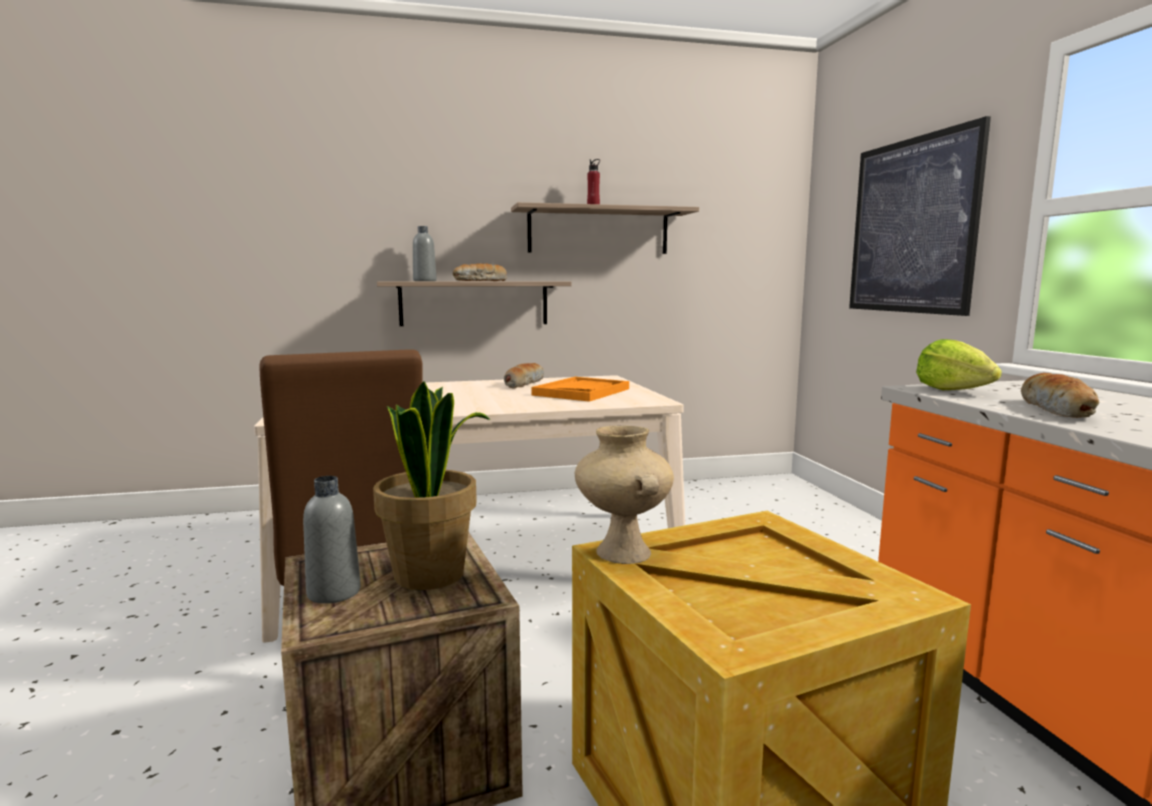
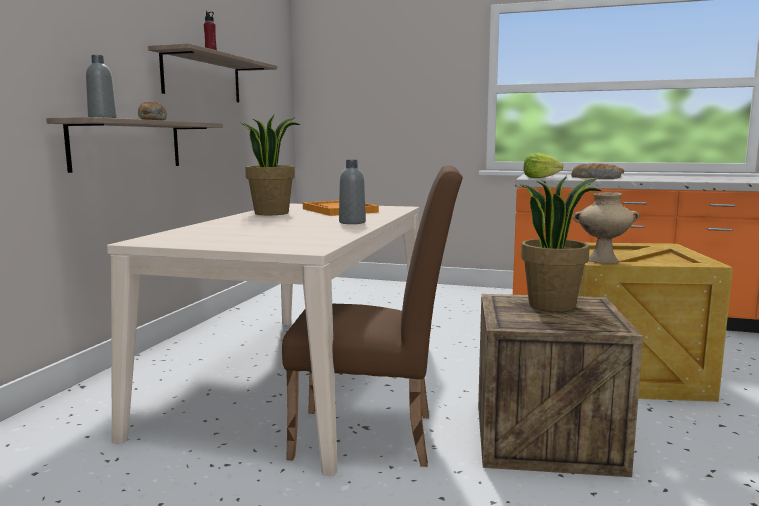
camera: 60 degrees left, 0 degrees up
(334, 592) = (565, 323): grey bottle -> grey bottle (352, 222)
(524, 383) = (272, 213): bread -> potted plant
(911, 226) = (403, 93): picture -> none

